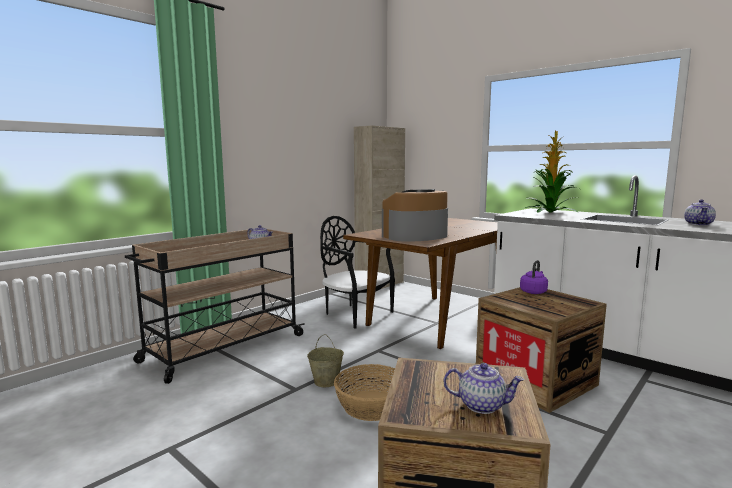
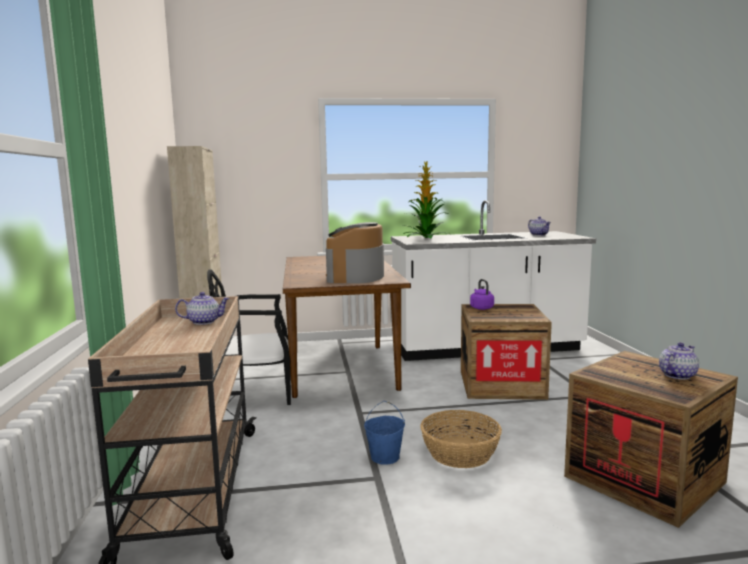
camera: 50 degrees left, 0 degrees up
(326, 381) = (385, 457): beige bucket -> blue bucket

